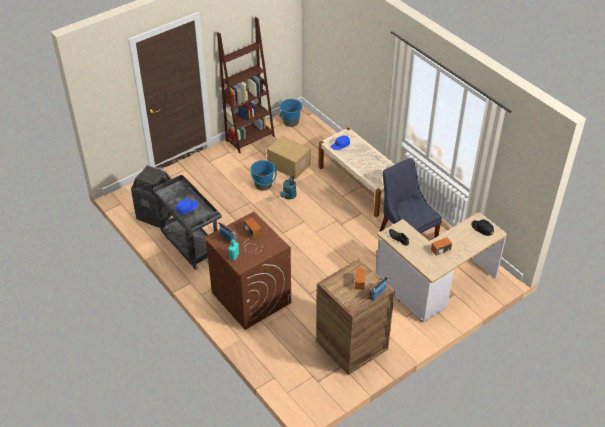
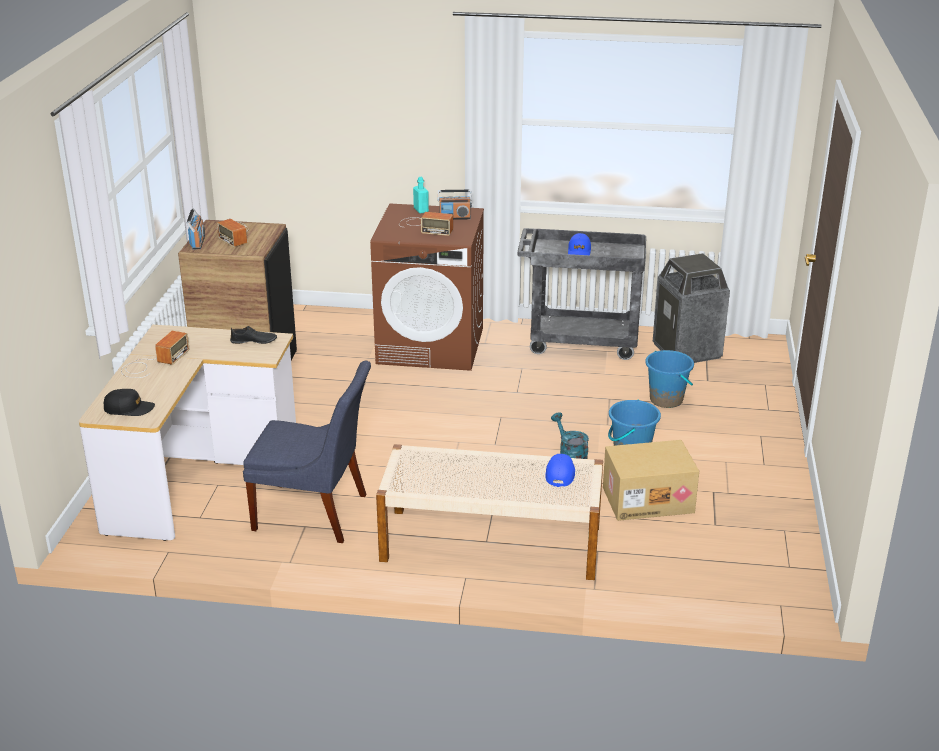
camera: 135 degrees right, 15 degrees down
(250, 138) = (781, 501): brown bookcase -> none
(290, 122) = (780, 571): blue bucket -> blue bucket (666, 400)

